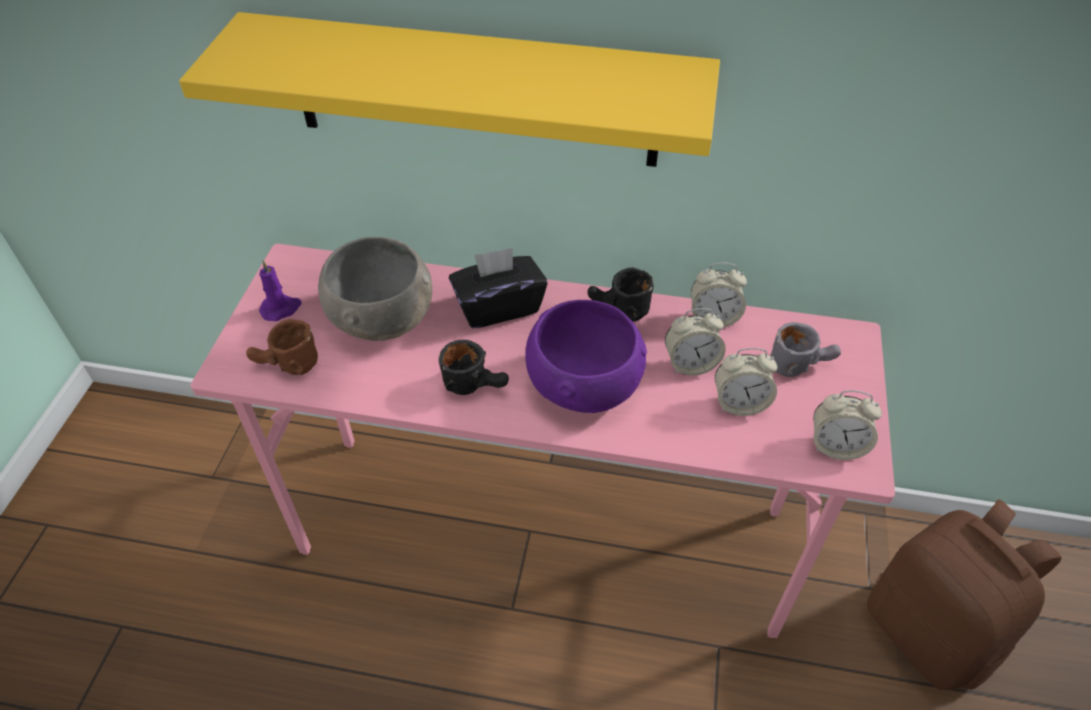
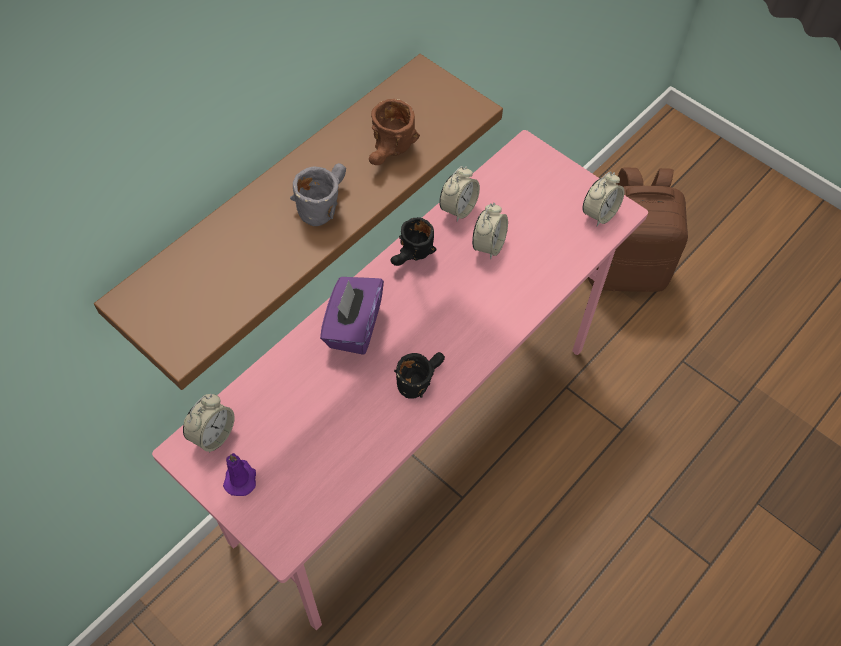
camera: 60 degrees left, 10 degrees up
(286, 366) = (311, 499): brown mug -> brown mug (390, 153)
(381, 317) = (305, 409): grey bowl -> none
(474, 92) = (277, 202): yellow shelf -> brown shelf
(498, 307) = (353, 327): black tissue box -> purple tissue box
(583, 383) = (463, 314): purple bowl -> none
(739, 403) = (537, 240): alarm clock -> alarm clock (213, 434)
(800, 363) = (528, 189): grey mug -> grey mug (322, 202)

